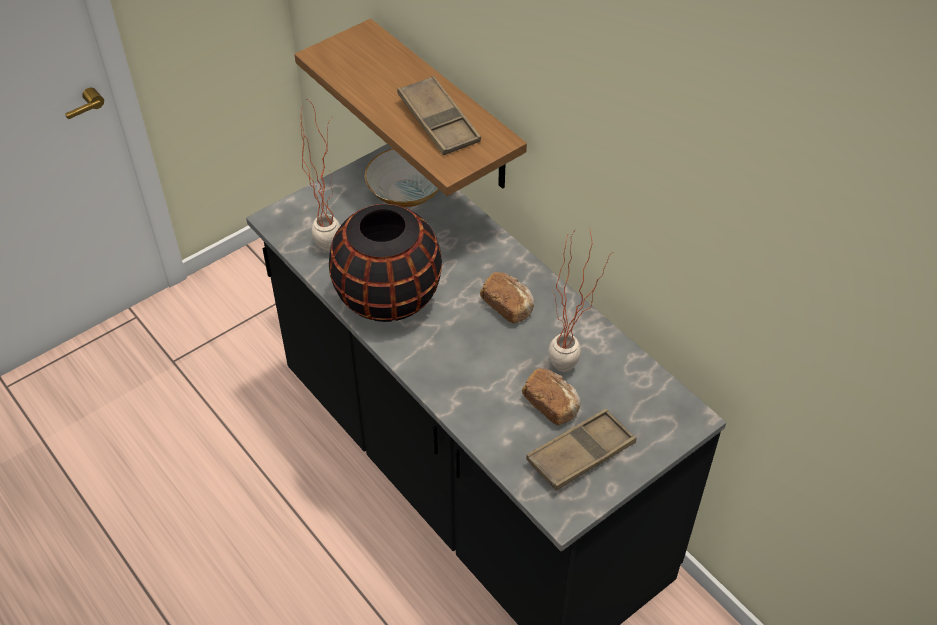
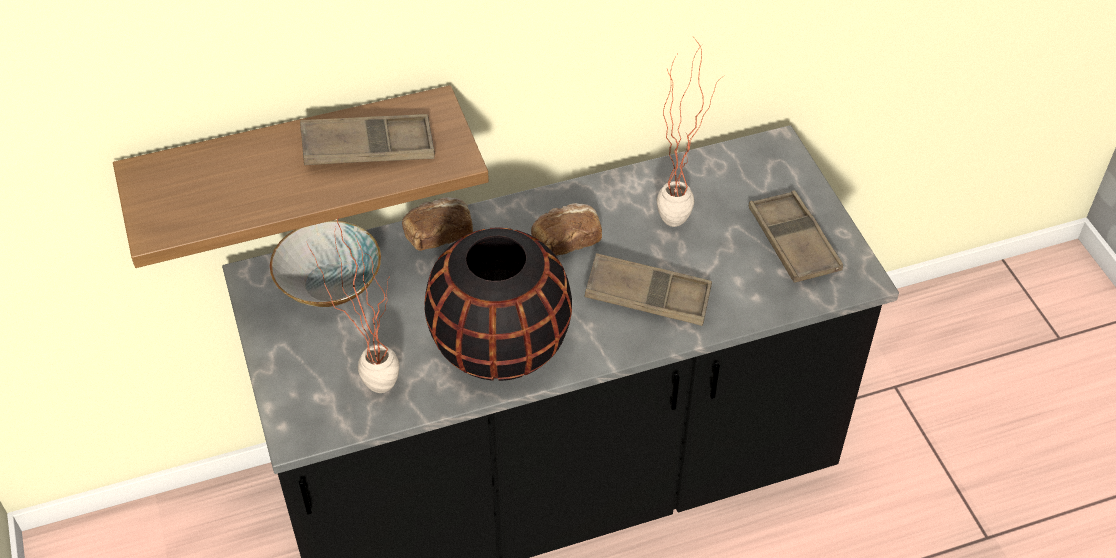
camera: 70 degrees left, 0 degrees up
(475, 370) = (648, 296): none -> brown tray
(551, 404) = (720, 245): bread -> bread (438, 234)

